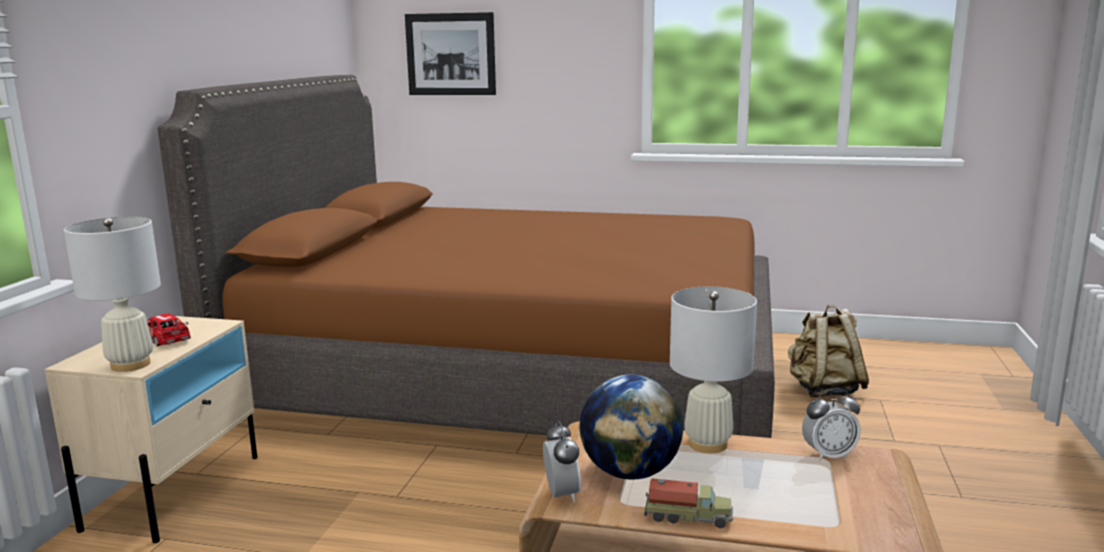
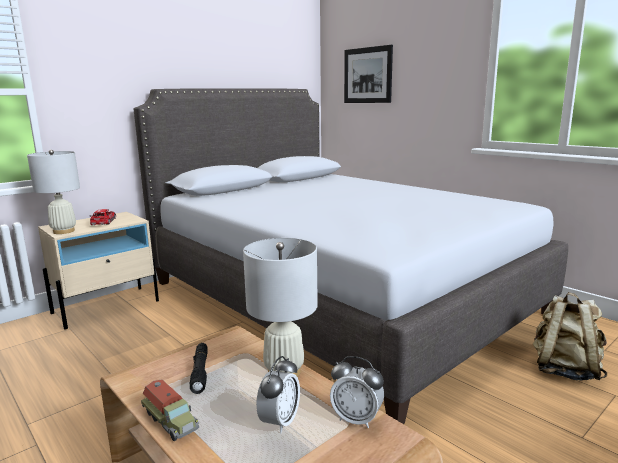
camera: 35 degrees right, 0 degrees up
(515, 382) = (336, 297): brown bed -> grey bed
(561, 494) = (138, 370): alarm clock -> alarm clock (279, 422)
(630, 472) = (200, 372): globe -> black flashlight

